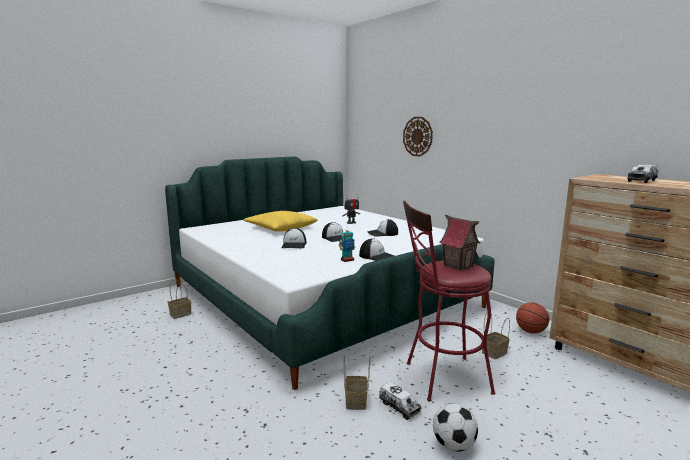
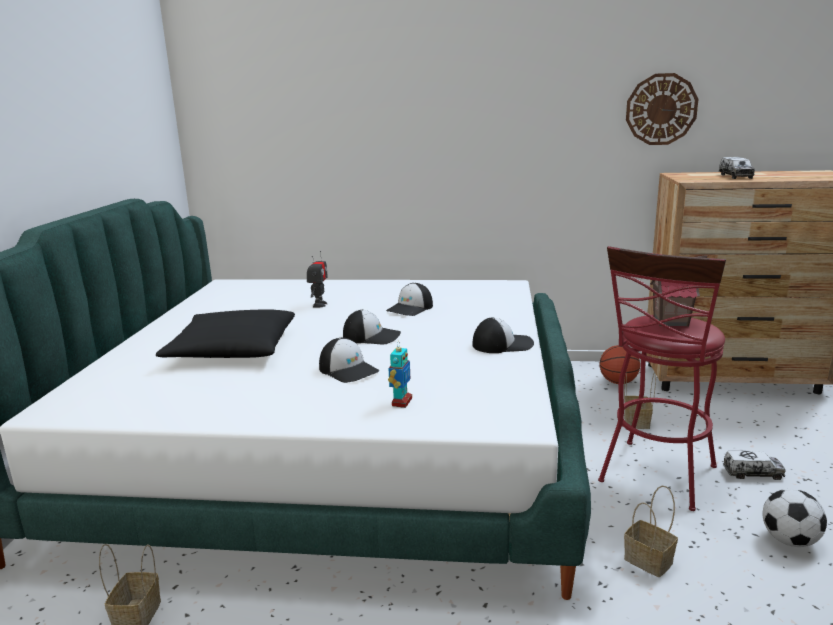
camera: 45 degrees left, 5 degrees up
(280, 228) = (232, 349): yellow pillow -> black pillow
(347, 260) = (486, 364): toy robot -> toy robot (401, 402)
(399, 407) = (689, 536): toy truck -> toy truck (752, 473)
(417, 136) = (365, 139): wall clock -> wall clock (661, 109)

